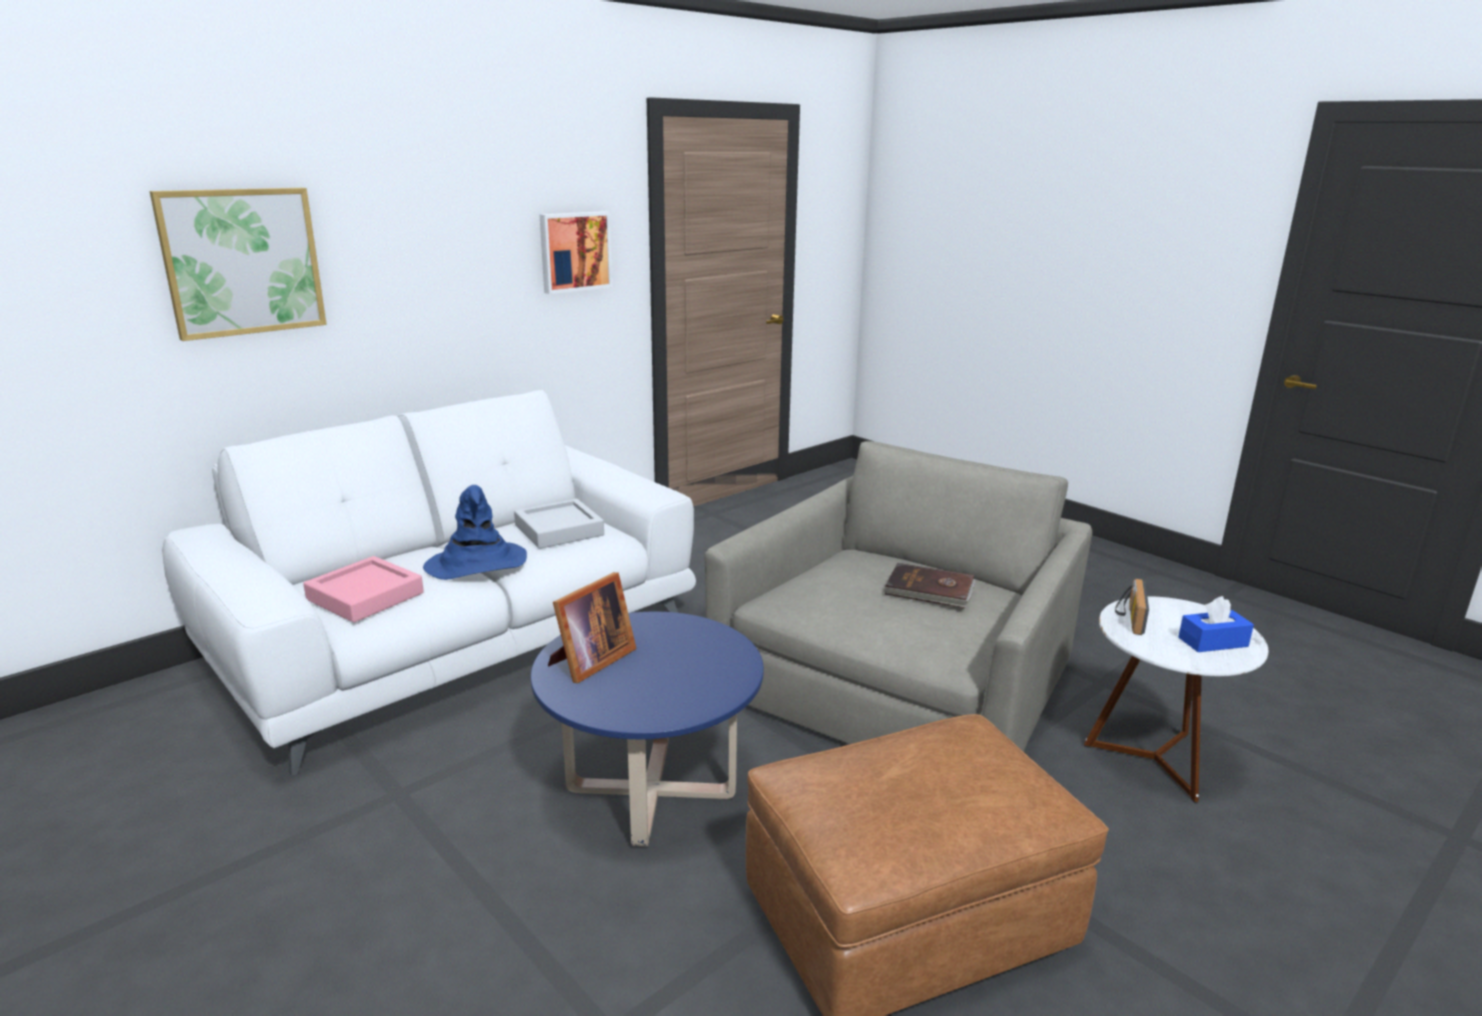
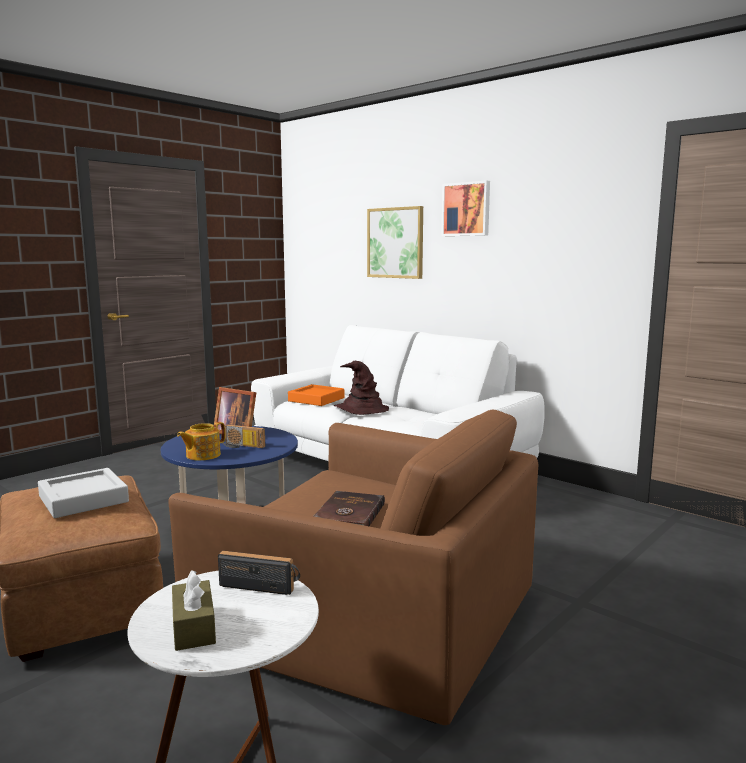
camera: 85 degrees right, 10 degrees down
(365, 596) = (316, 399): pink tray -> orange tray
(477, 564) = (360, 410): blue hat -> brown hat
(559, 530) = (417, 418): grey tray -> grey tray (83, 499)
(574, 251) = (578, 251): picture -> picture (466, 209)
(672, 653) = (241, 446): none -> radio
(714, 685) = (202, 455): none -> teapot
(901, 684) = (371, 612): grey armchair -> brown armchair
(1213, 642) = (193, 627): blue tissue box -> brown tissue box

